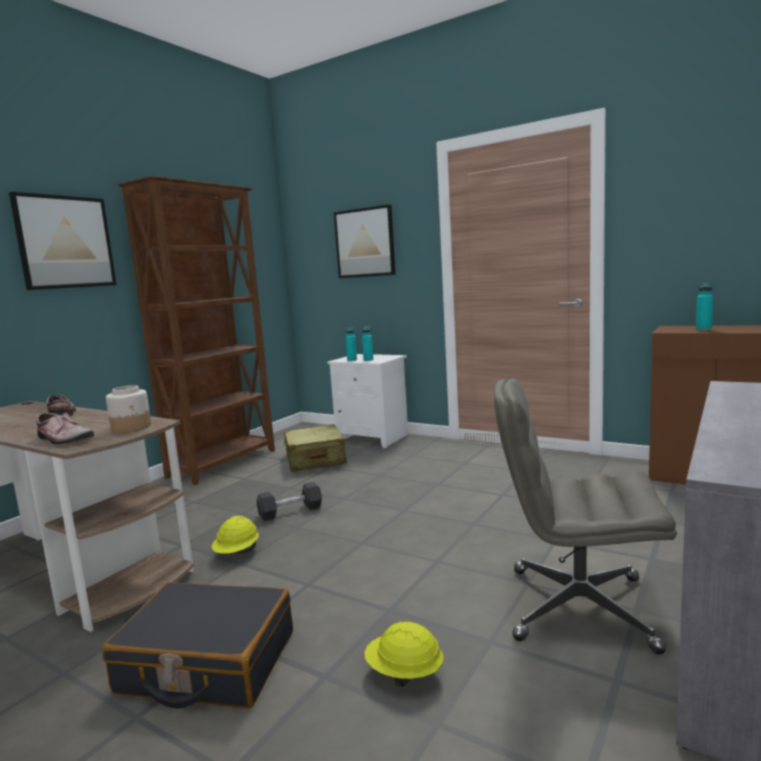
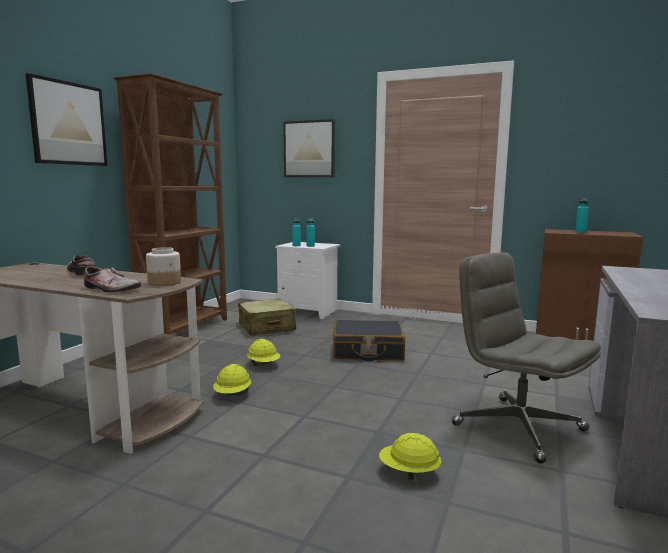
camera: 10 degrees left, 0 degrees up
(207, 663) = (247, 472): black suitcase -> black suitcase (367, 351)
(290, 511) = (264, 365): grey dumbbell -> yellow hard hat
(577, 608) = (517, 427): grey office chair -> grey office chair turned 45 degrees clockwise

